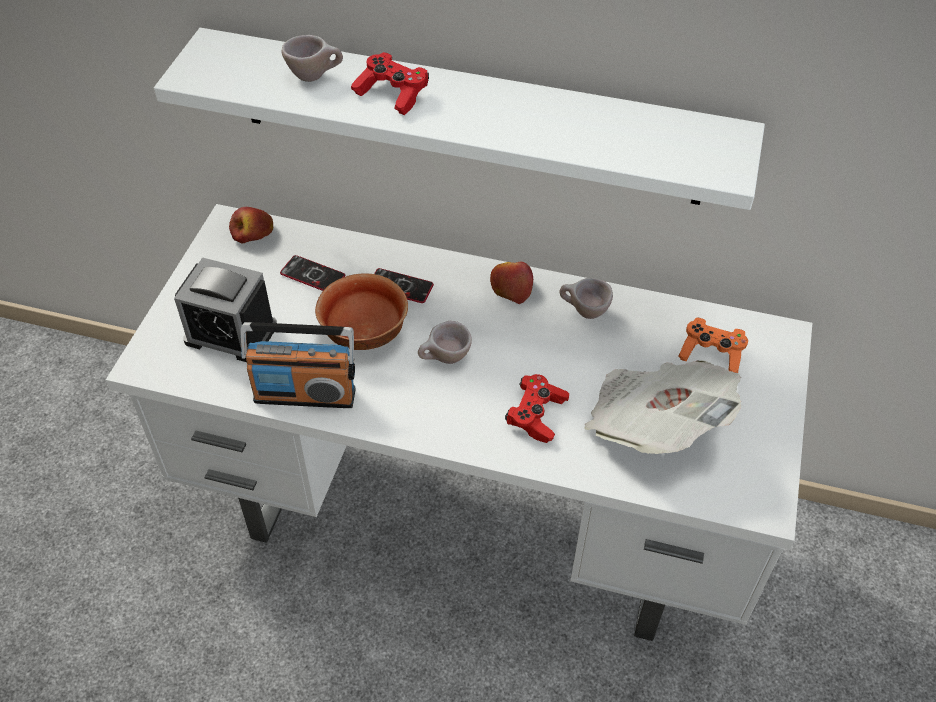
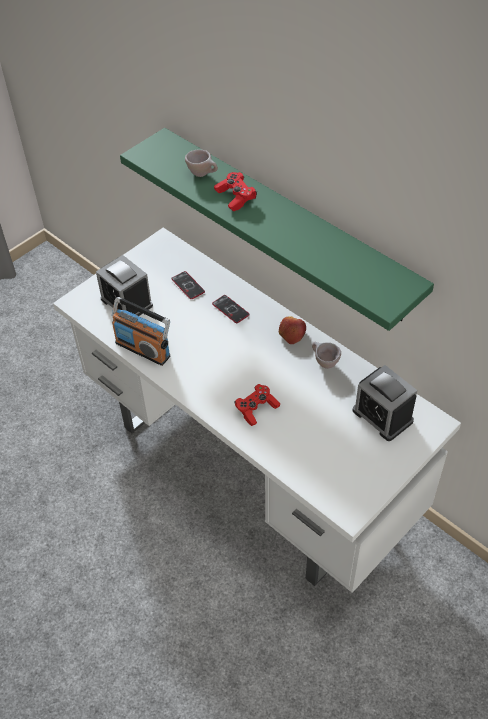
camera: 30 degrees right, 0 degrees up
(253, 234) = (171, 251): apple -> none
(364, 335) = (193, 329): bowl -> none
(444, 360) = (227, 359): beige cup -> none
(468, 118) = (286, 224): white shelf -> green shelf
(653, 424) = (318, 441): newspaper -> none
(711, 354) = (382, 416): orange game controller -> alarm clock

